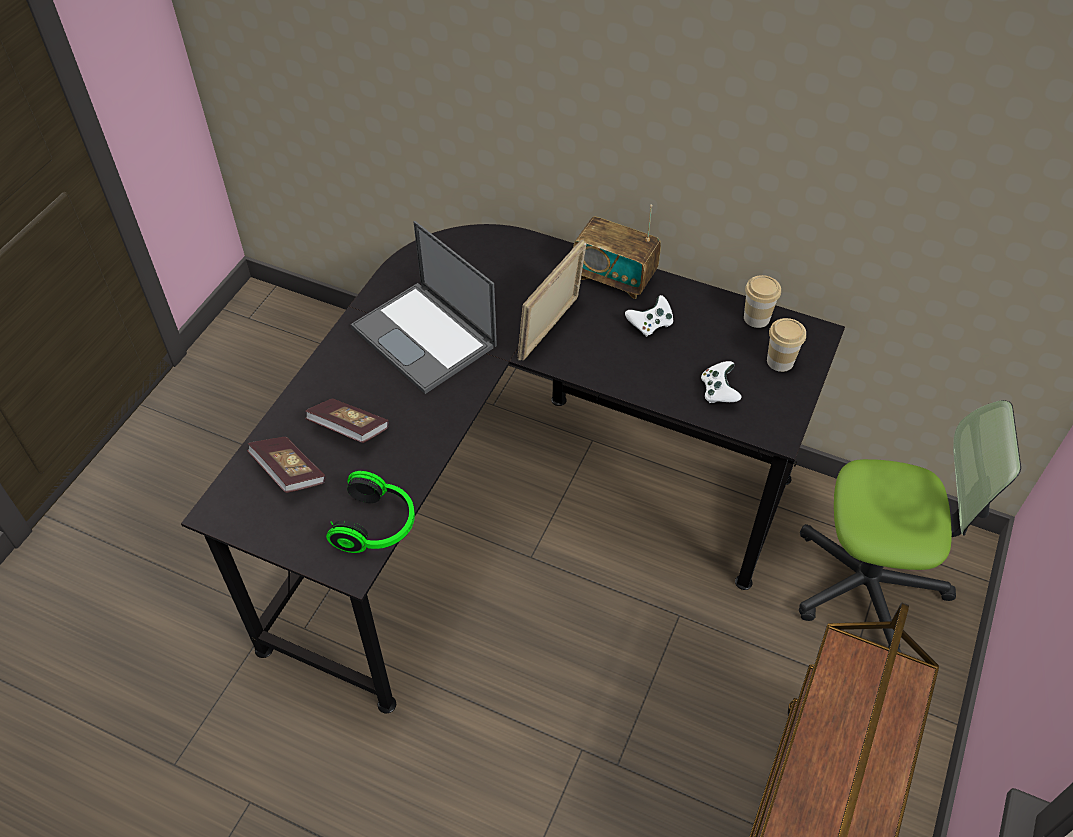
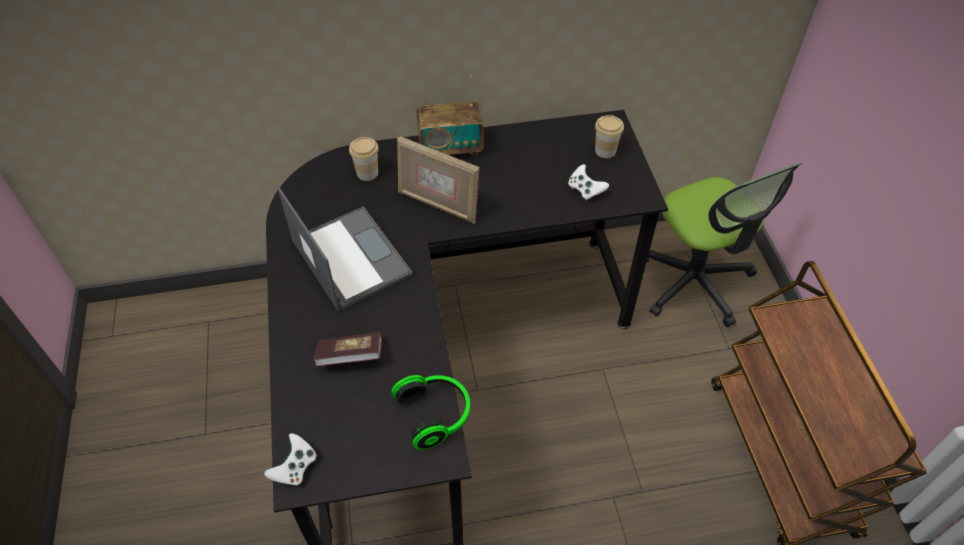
camera: 35 degrees left, 0 degrees up
(289, 473) = (331, 417): book -> none
(425, 337) = (350, 257): laptop -> laptop turned 135 degrees counterclockwise
(551, 329) = (438, 205): picture frame -> picture frame turned 60 degrees counterclockwise
(650, 325) = (503, 168): white game controller -> white game controller (294, 467)
(756, 318) = (566, 130): cup -> cup (367, 173)
(868, 584) = (694, 282): office chair -> office chair turned 90 degrees clockwise

